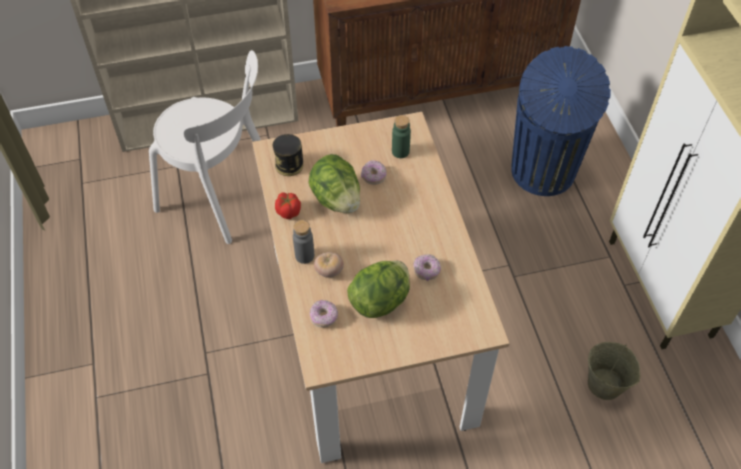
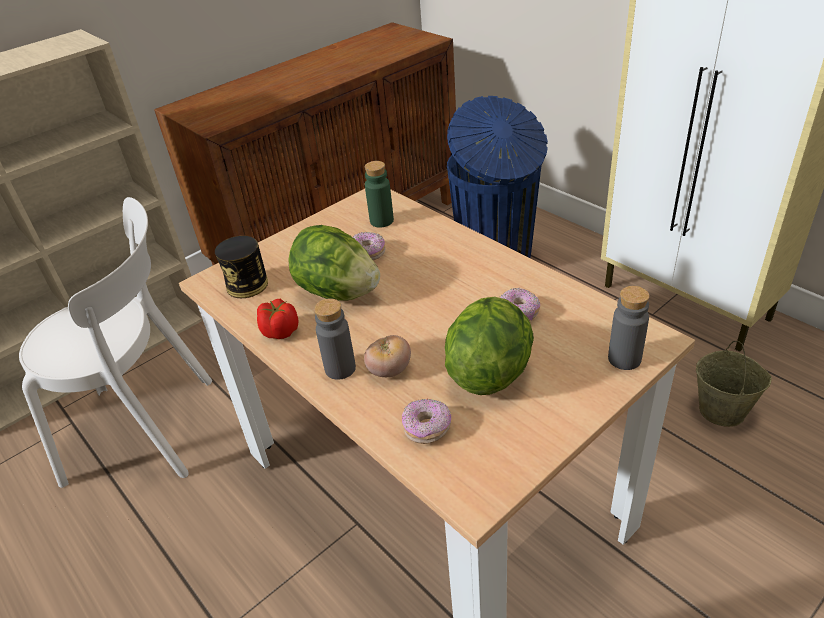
camera: 25 degrees left, 15 degrees down
(458, 333) = (624, 359): none -> grey bottle

